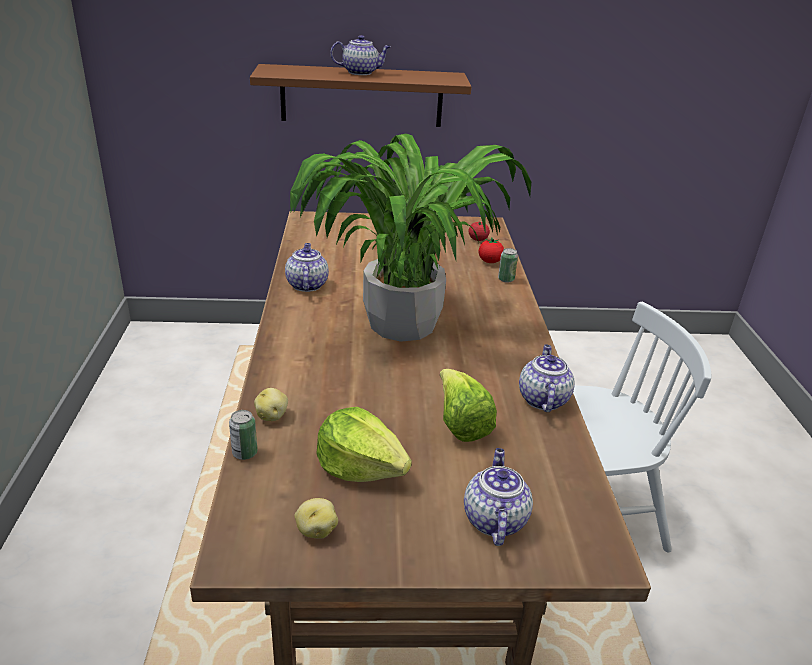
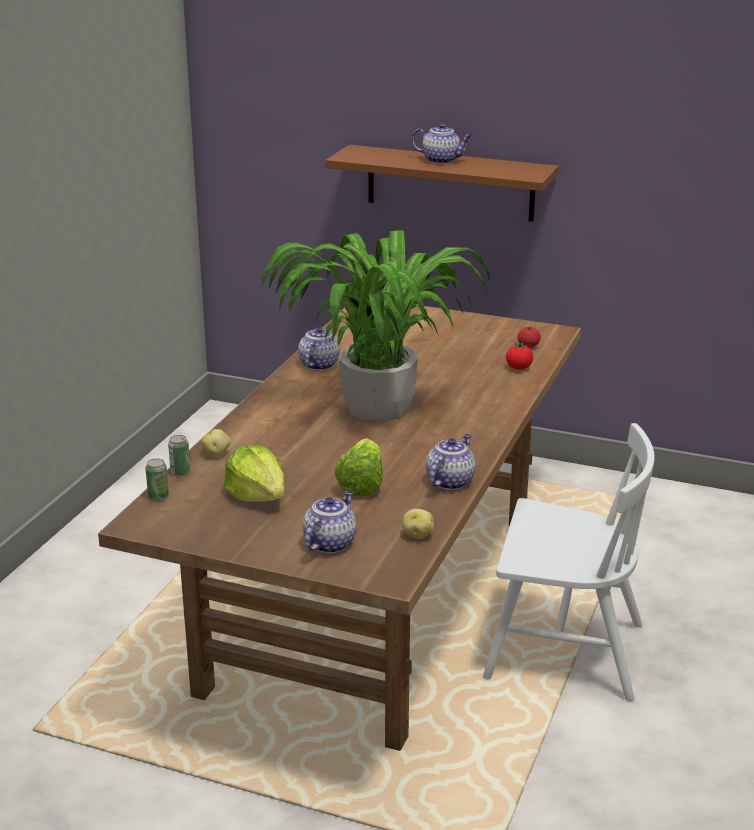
camera: 25 degrees right, 5 degrees down
(316, 530) = (198, 522): potato -> potato (417, 534)
(506, 279) = (518, 386): can -> can (158, 496)

